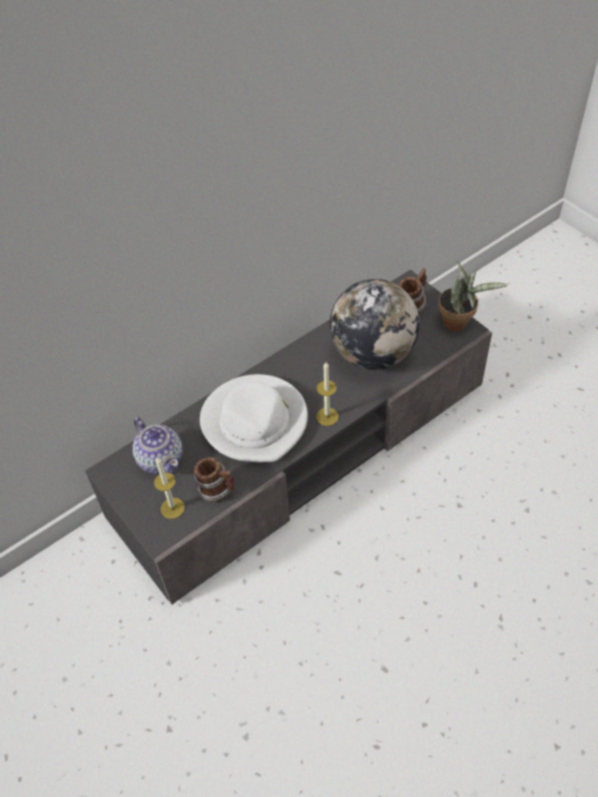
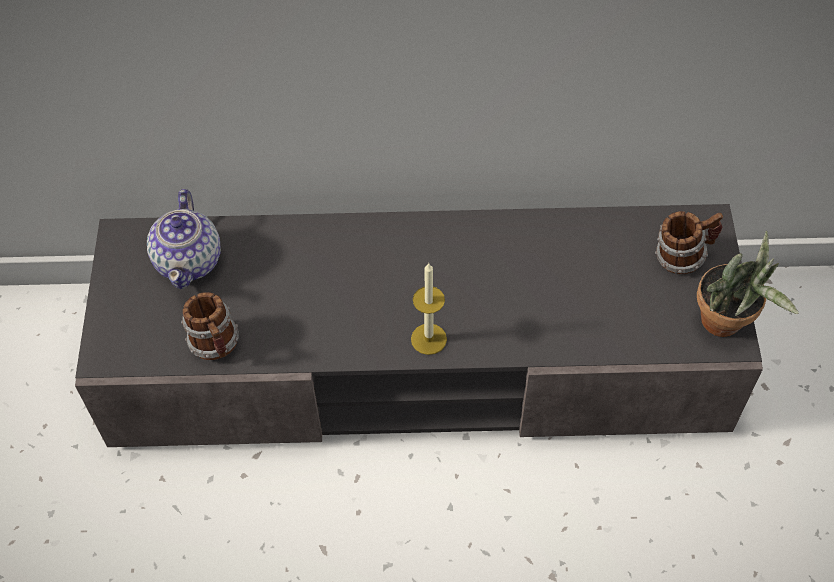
camera: 35 degrees right, 5 degrees up
(172, 508) = (148, 331): candle -> none
(255, 421) = (337, 286): white hat -> none
(373, 354) = (566, 292): globe -> none

